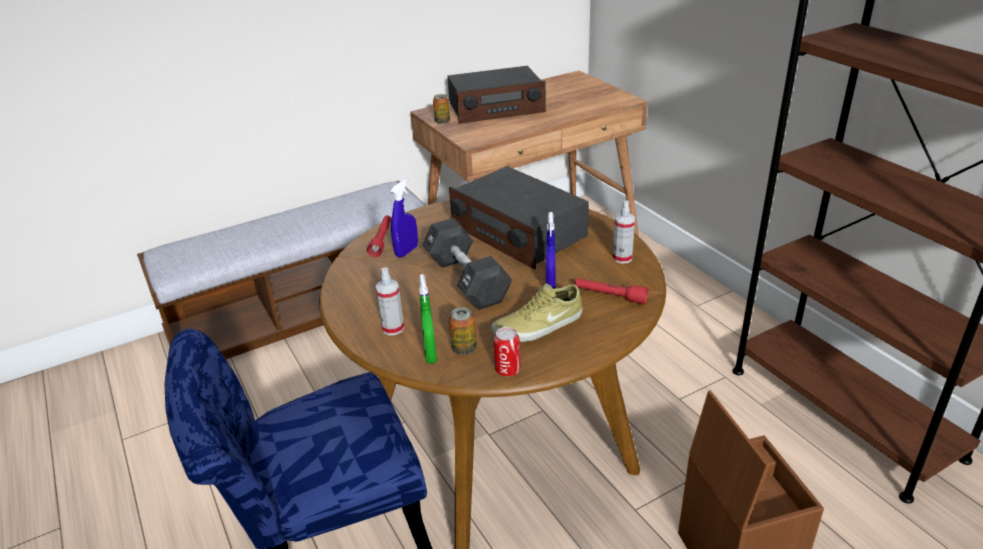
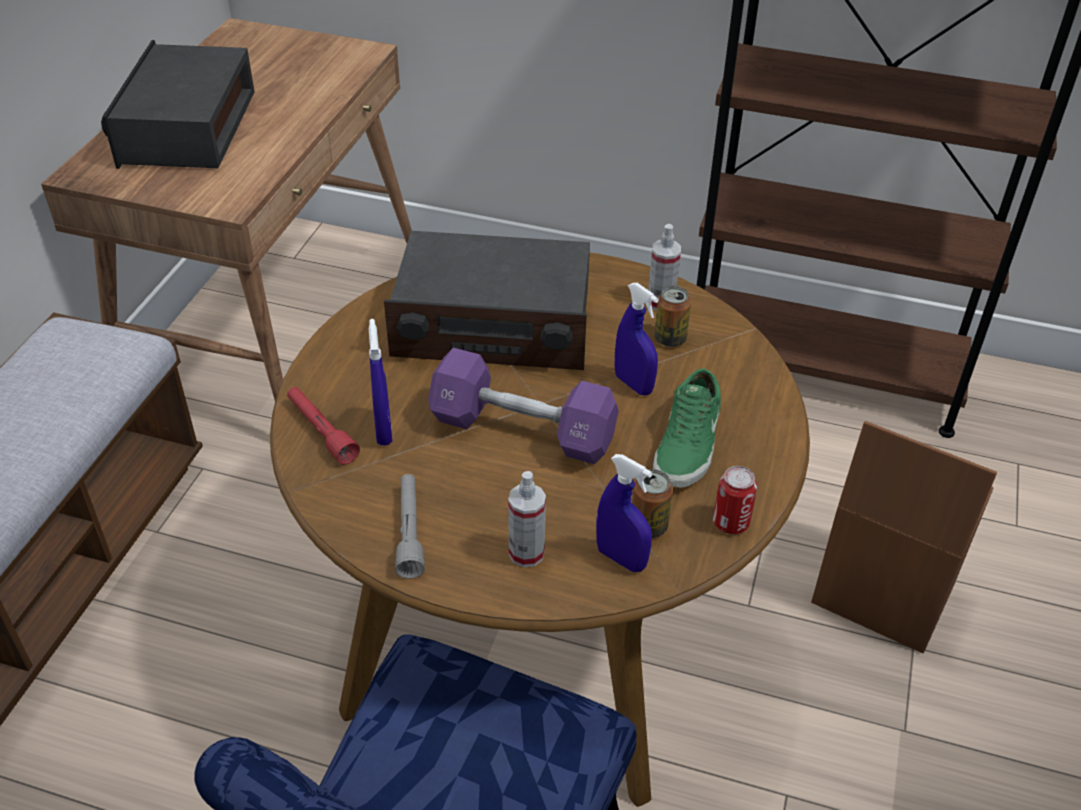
camera: 45 degrees left, 10 degrees up
(359, 294) = (409, 532): none -> grey flashlight
(430, 354) = (621, 558): green spray bottle -> blue spray bottle
(442, 121) = (129, 184): can -> can (670, 339)
(466, 280) = (523, 429): black dumbbell -> purple dumbbell
(496, 108) = (187, 128): radio -> radio turned 150 degrees clockwise
(539, 326) = (689, 445): beige shoe -> green shoe
(610, 296) = (711, 361): red flashlight -> none

